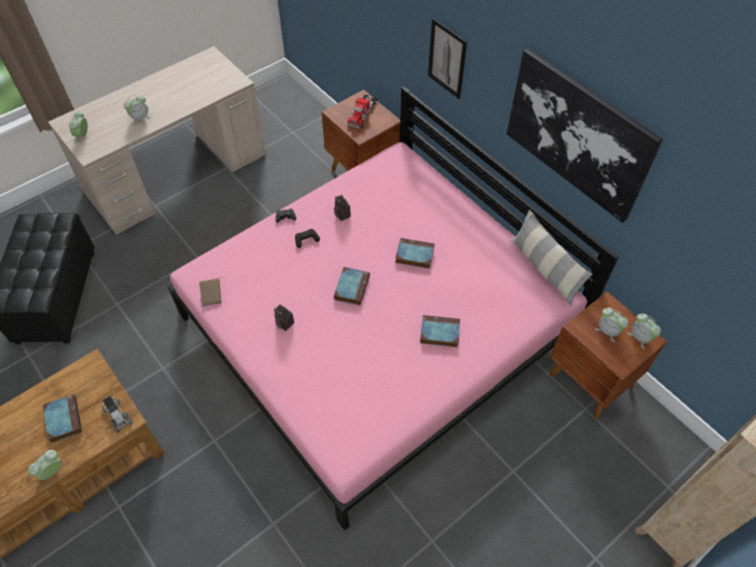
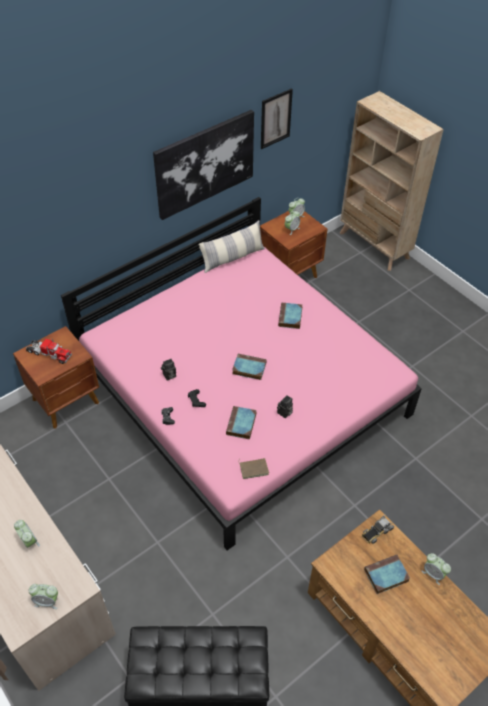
camera: 90 degrees left, 5 degrees down
(413, 255) = (217, 329): book -> book (241, 425)
(447, 59) = (89, 231): picture -> picture (275, 119)

